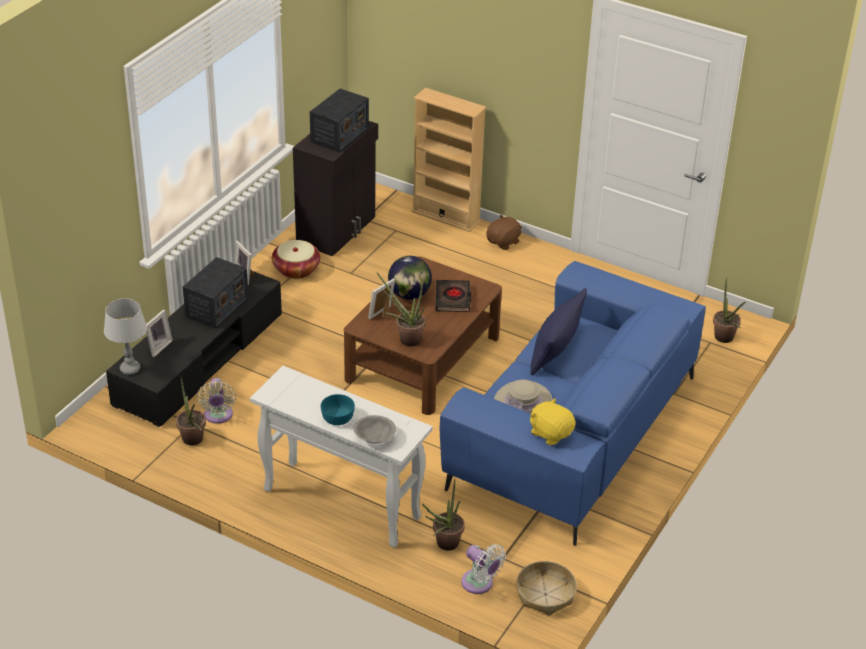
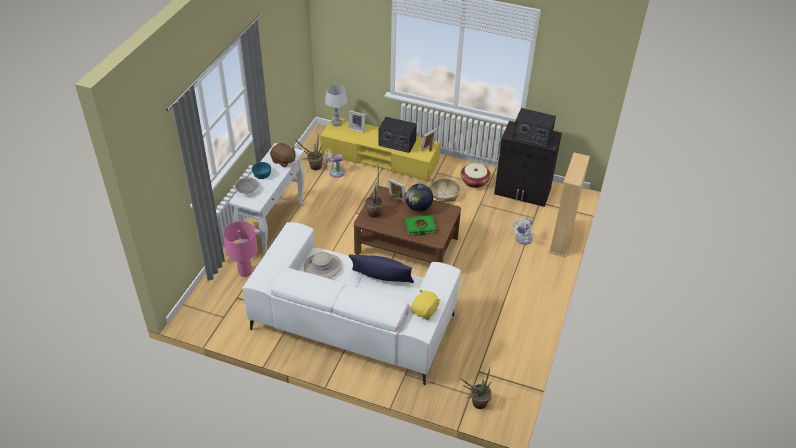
camera: 80 degrees right, 5 degrees up
(199, 359) = (380, 158): black tv stand -> yellow tv stand
(444, 545) = (245, 272): potted plant -> pink table lamp
(453, 299) = (420, 227): black book -> green book
(479, 584) = (215, 289): white fan -> white fan (522, 239)
(504, 242) = (544, 271): brown plush toy -> brown plush toy (283, 161)
(545, 594) = (209, 319): basket -> basket (444, 194)
(551, 433) = (271, 268): yellow plush toy -> yellow plush toy (425, 311)
(572, 431) = (353, 321): blue sofa -> white sofa

